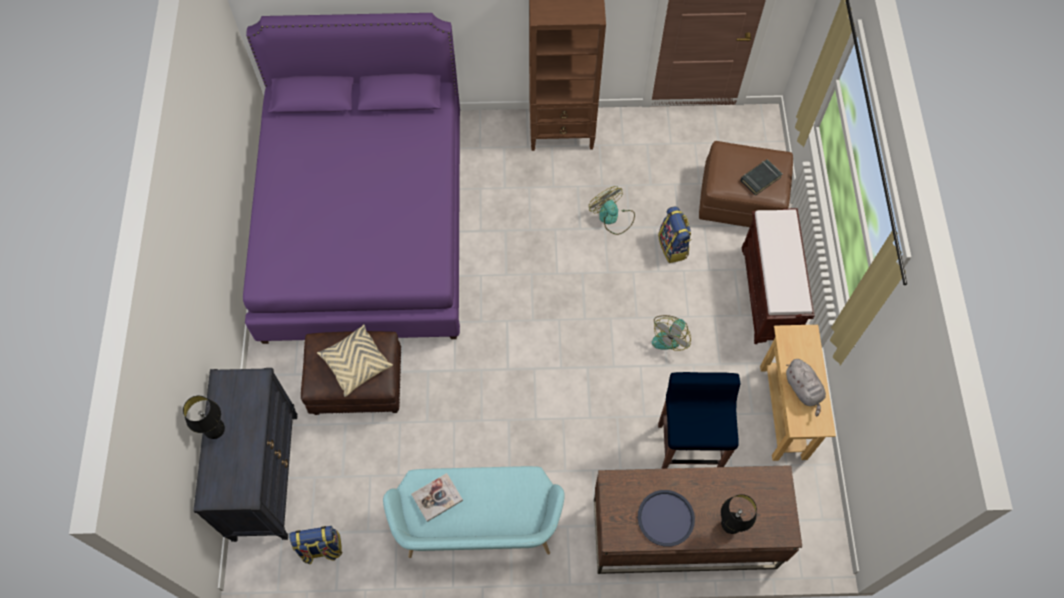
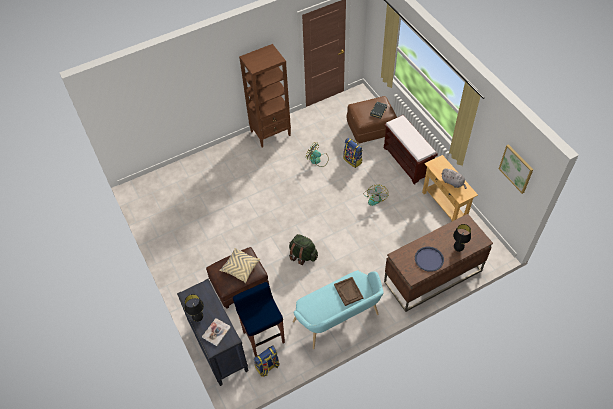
camera: 25 degrees left, 10 degrees down
(365, 224) = (199, 213): purple bed -> none
(437, 497) = (317, 305): book -> book (216, 332)
(487, 382) = (303, 255): none -> green backpack
(501, 500) = (348, 291): none -> brown tray
(688, 448) = (412, 240): blue stool -> blue stool (263, 336)
(908, 443) = (516, 168): none -> picture

